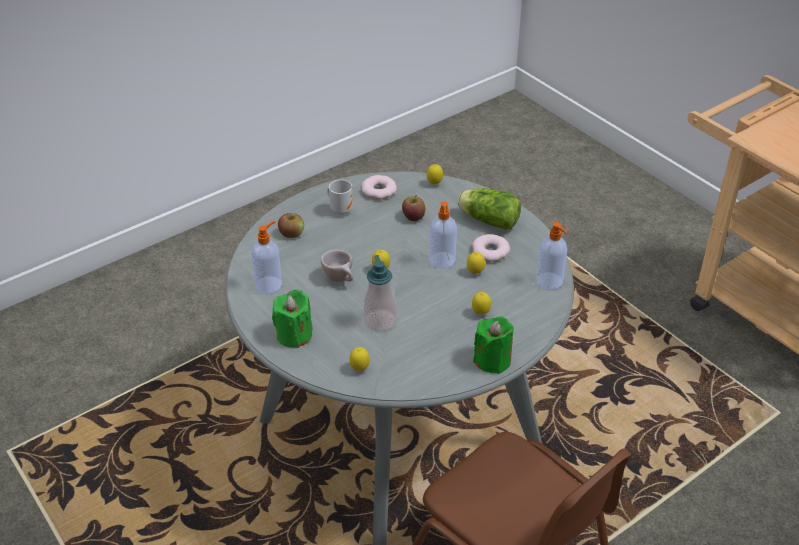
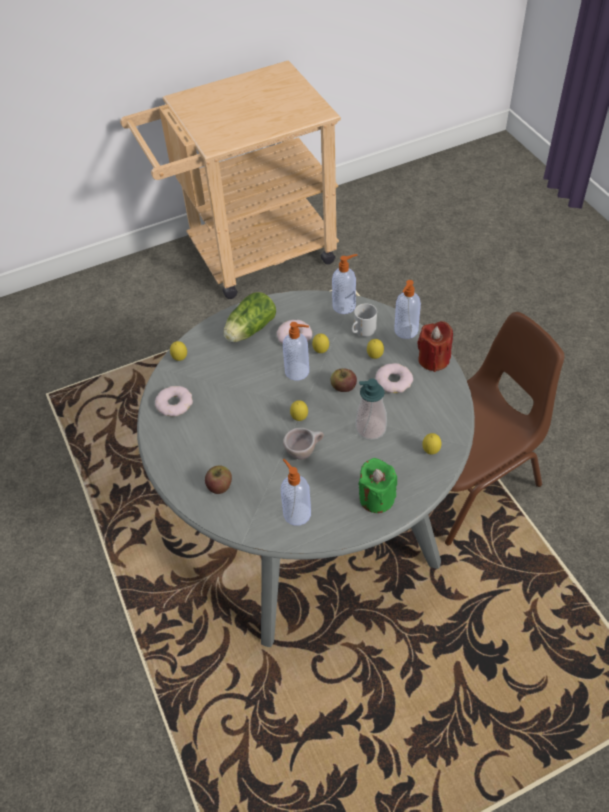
camera: 75 degrees left, 10 degrees up
(340, 210) = (194, 439): mug -> mug (363, 332)
(413, 217) = (226, 383): apple -> apple (343, 387)
(450, 331) = (394, 381): none -> donut
(492, 360) = (433, 359): green candle -> red candle
(529, 333) = (405, 331): none -> soap dispenser

